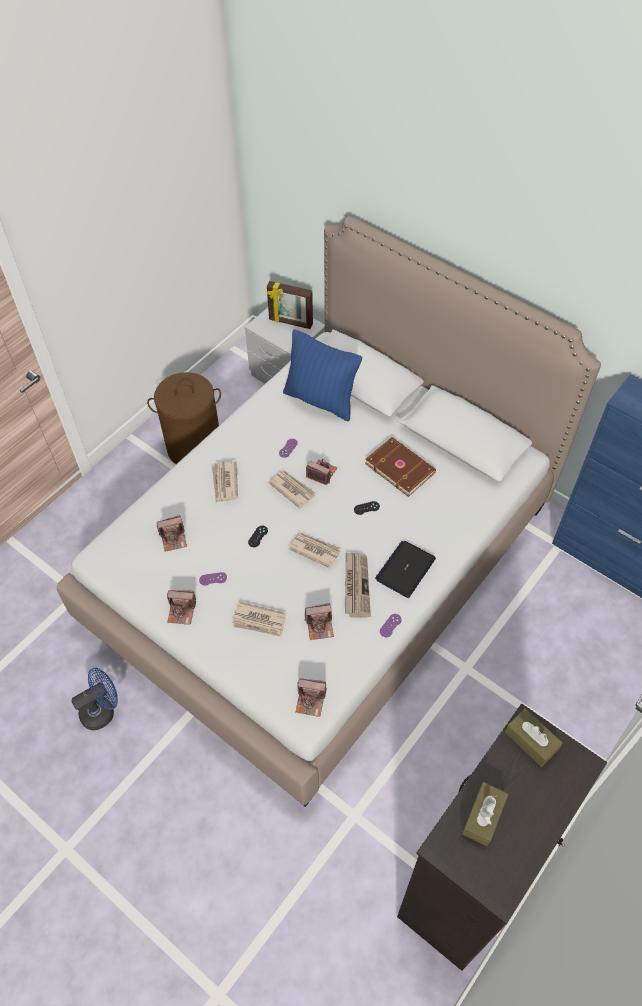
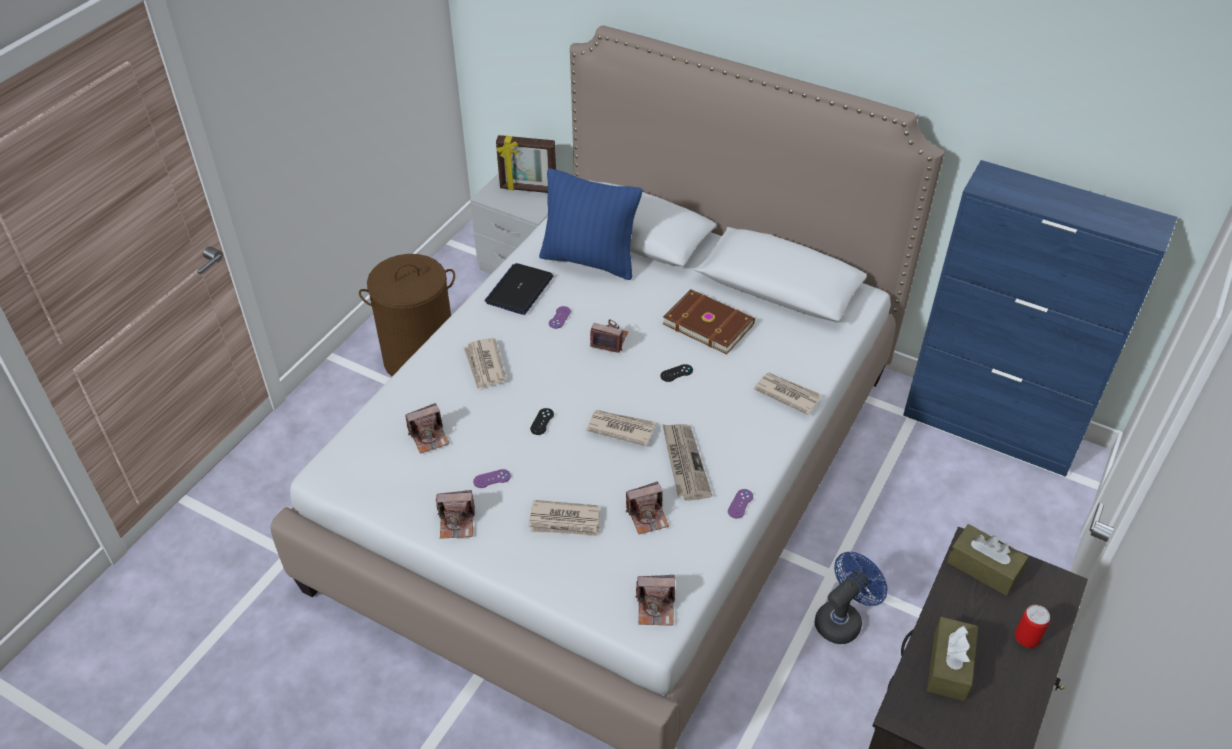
camera: 10 degrees left, 10 degrees down
(102, 710) = (348, 698): blue fan -> blue fan (842, 619)
(292, 489) = (575, 363): newspaper -> newspaper (787, 394)
(405, 569) = (743, 436): laptop -> laptop (519, 290)
(546, 804) = (1026, 639): none -> can

